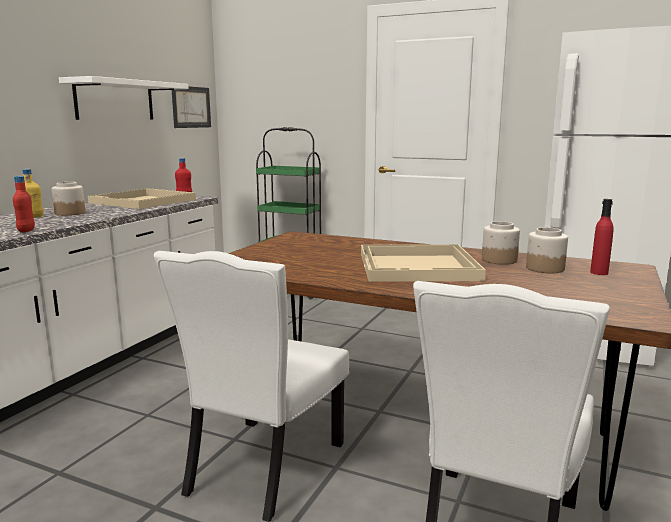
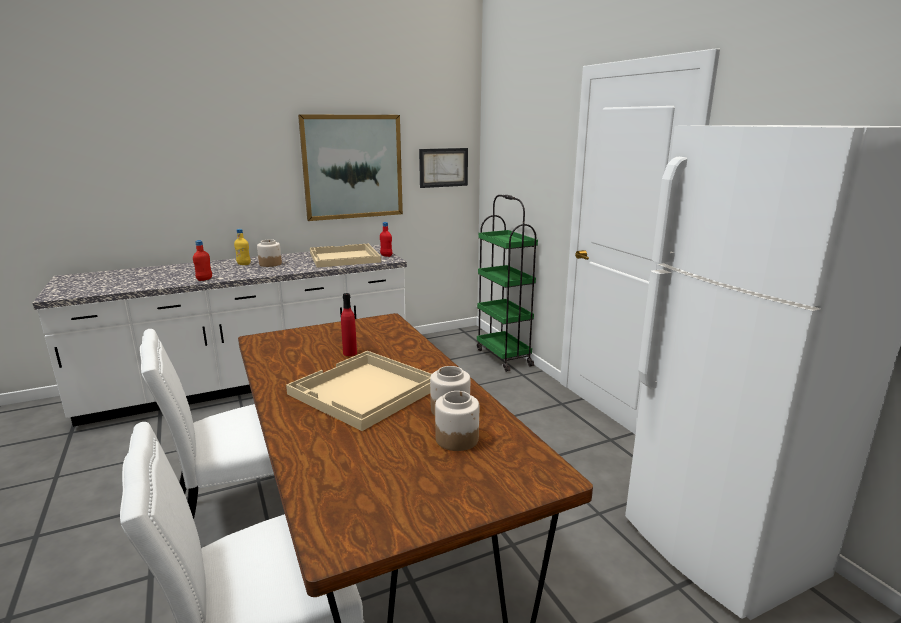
camera: 40 degrees right, 5 degrees up
(115, 100) = (353, 167): white shelf -> picture
(599, 272) = (491, 469): red bottle -> red bottle (350, 353)

